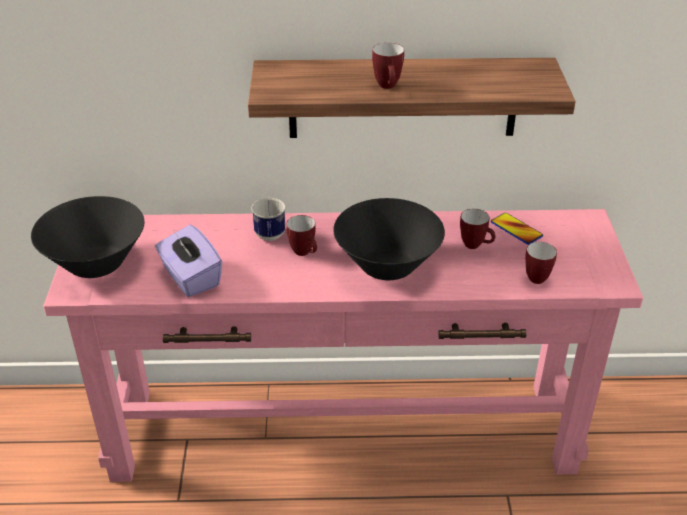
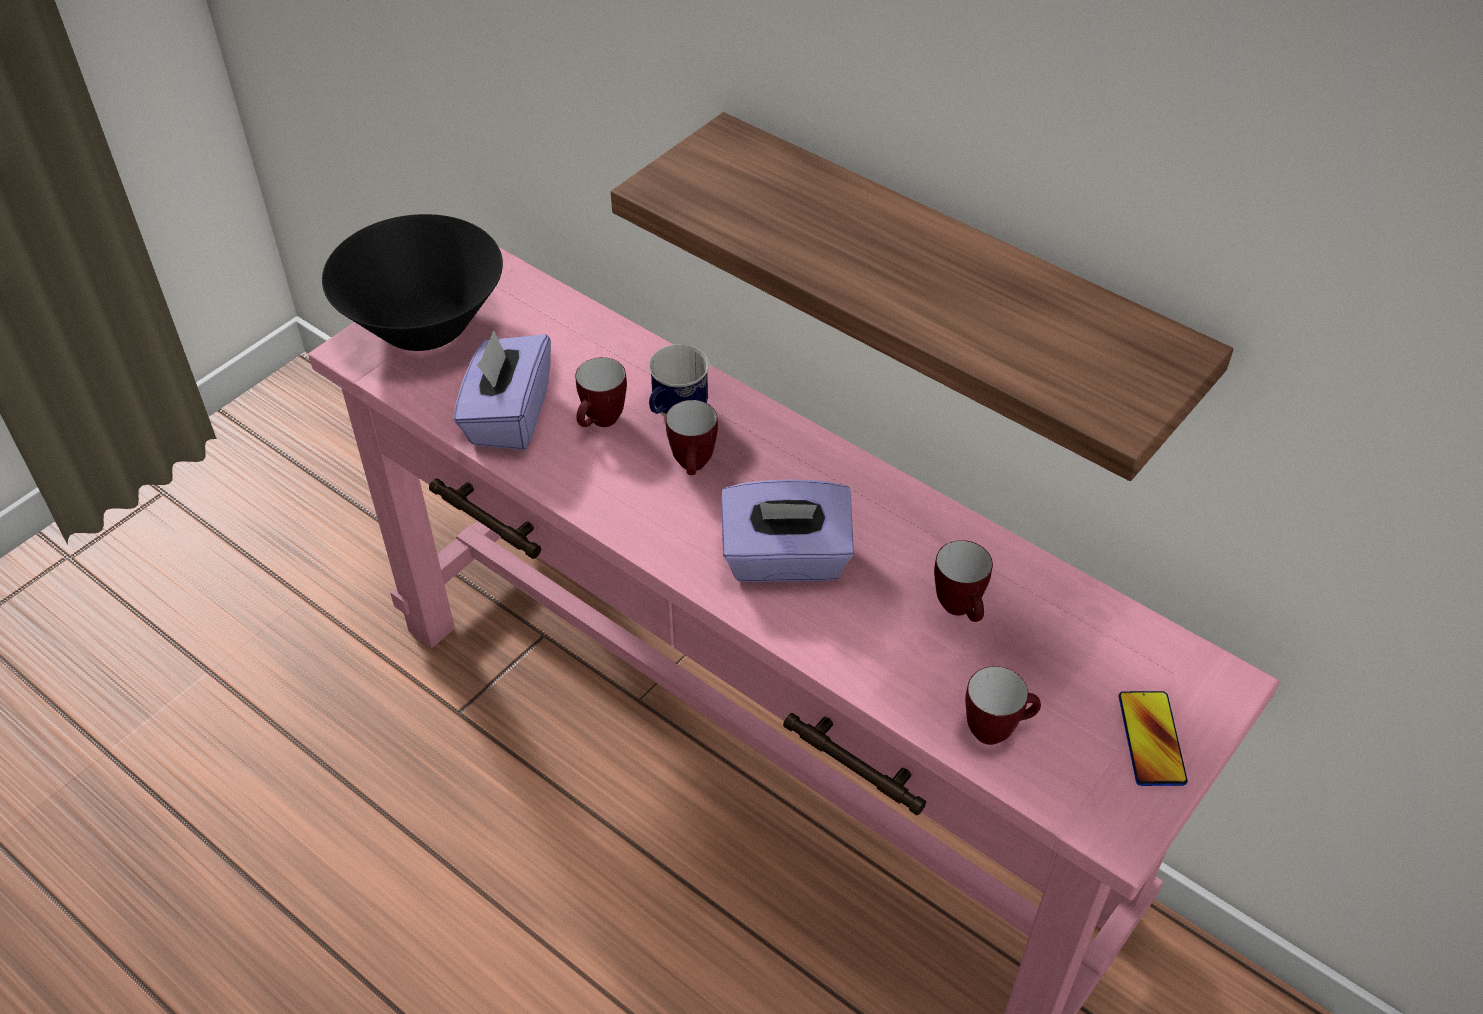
camera: 40 degrees right, 10 degrees up
(387, 265) = (786, 560): black bowl -> purple tissue box
(388, 87) = (851, 264): mug -> mug (601, 423)
(516, 229) = (1064, 622): phone -> phone (1151, 739)

